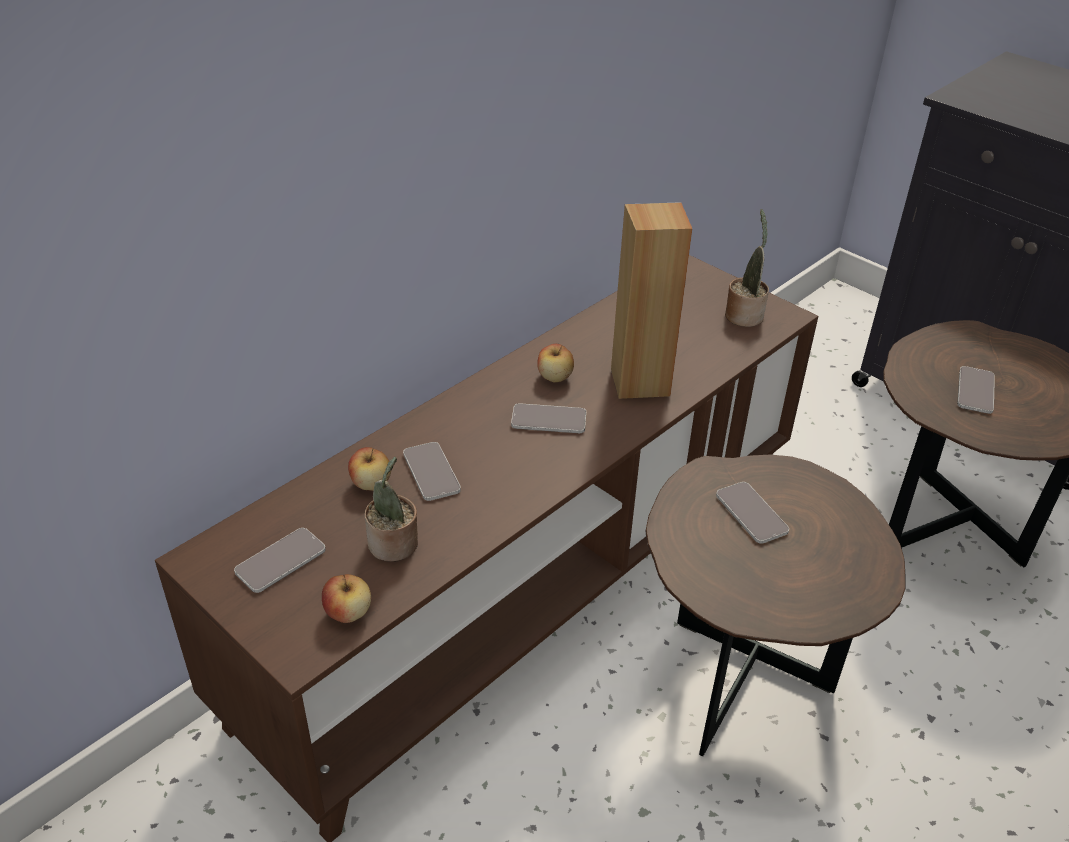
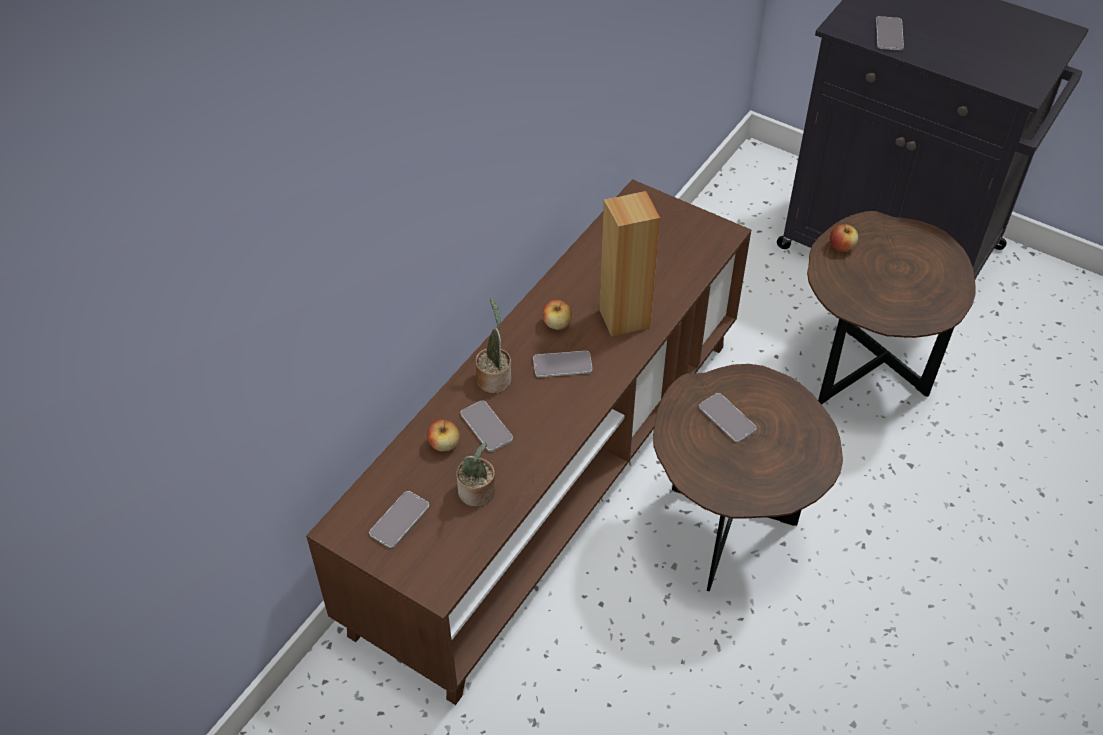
camera: 10 degrees left, 10 degrees up
(348, 613) = (462, 551): apple -> apple (841, 247)
(744, 314) = (693, 238): potted plant -> potted plant (494, 378)
(975, 391) = (878, 280): phone -> phone (889, 34)

